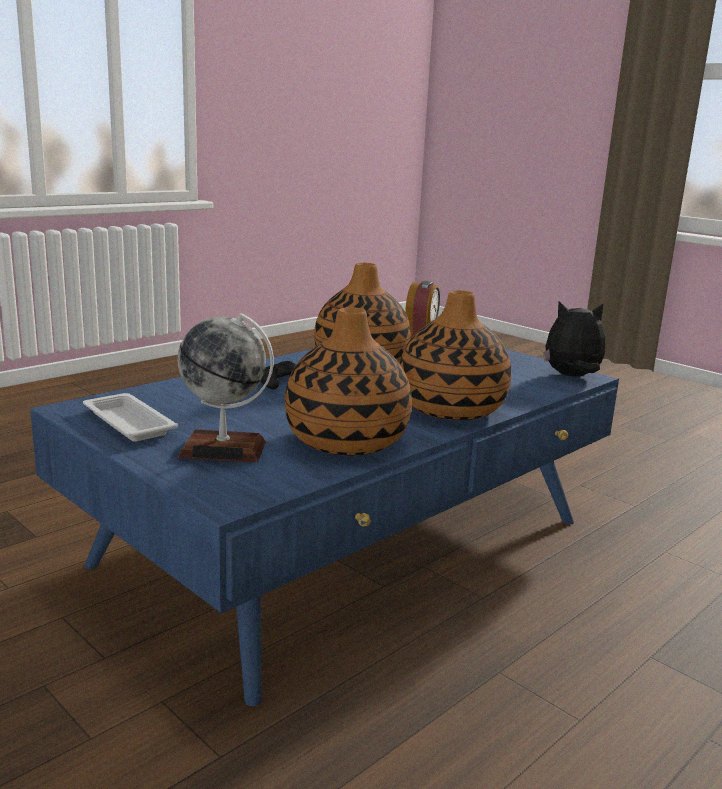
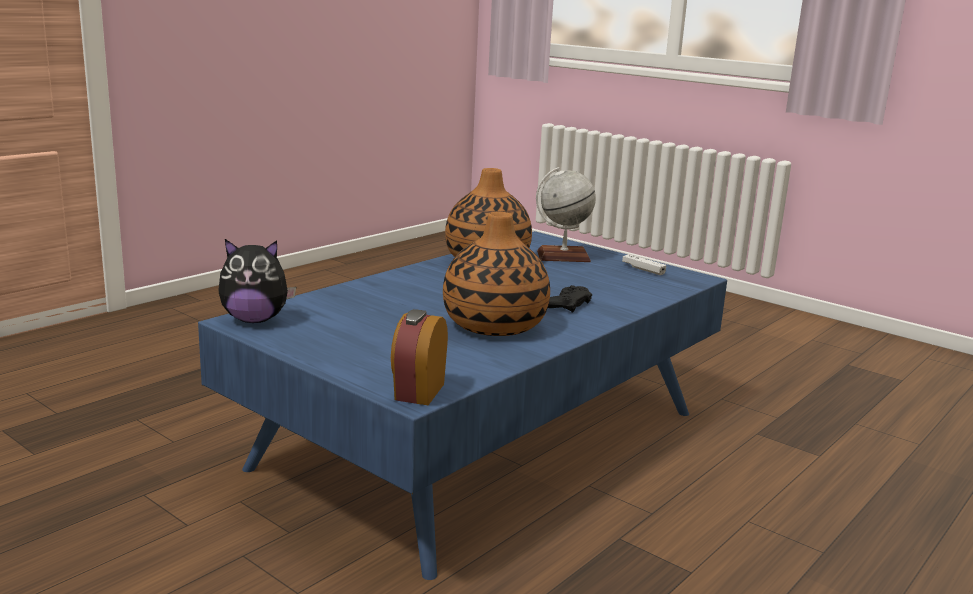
camera: 175 degrees right, 0 degrees up
(128, 423) = (643, 269): white tray -> white game controller
(451, 409) = (406, 283): vase -> none

